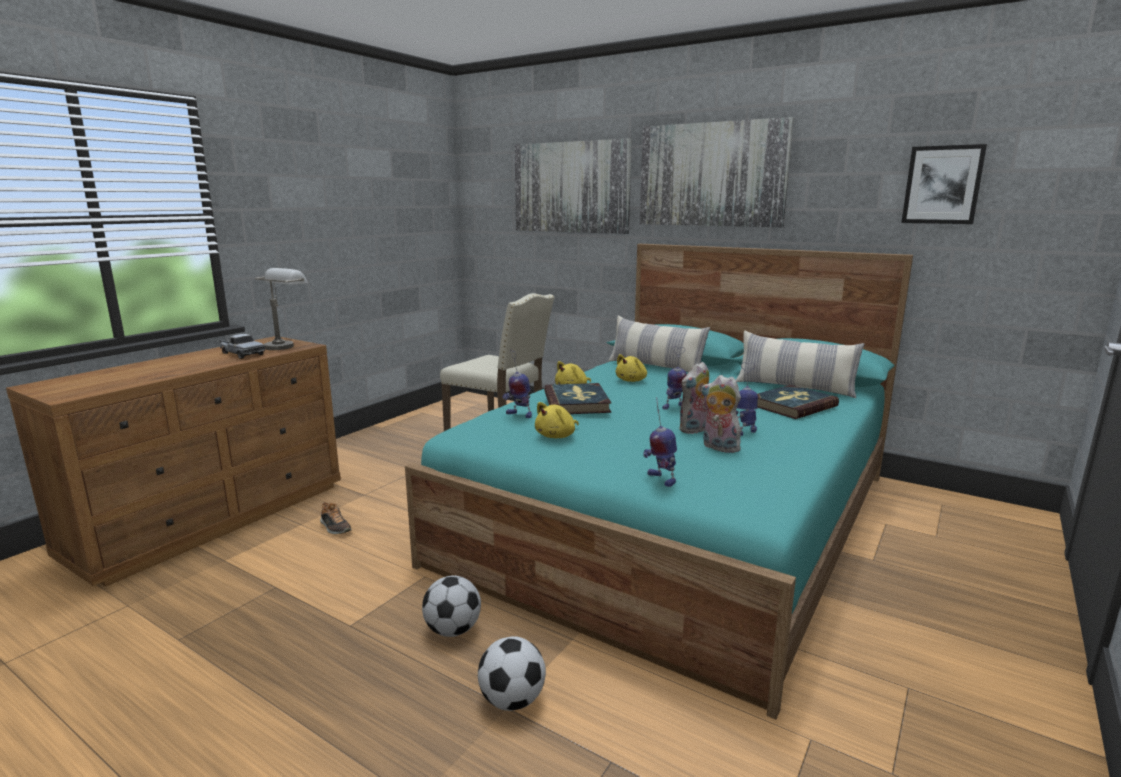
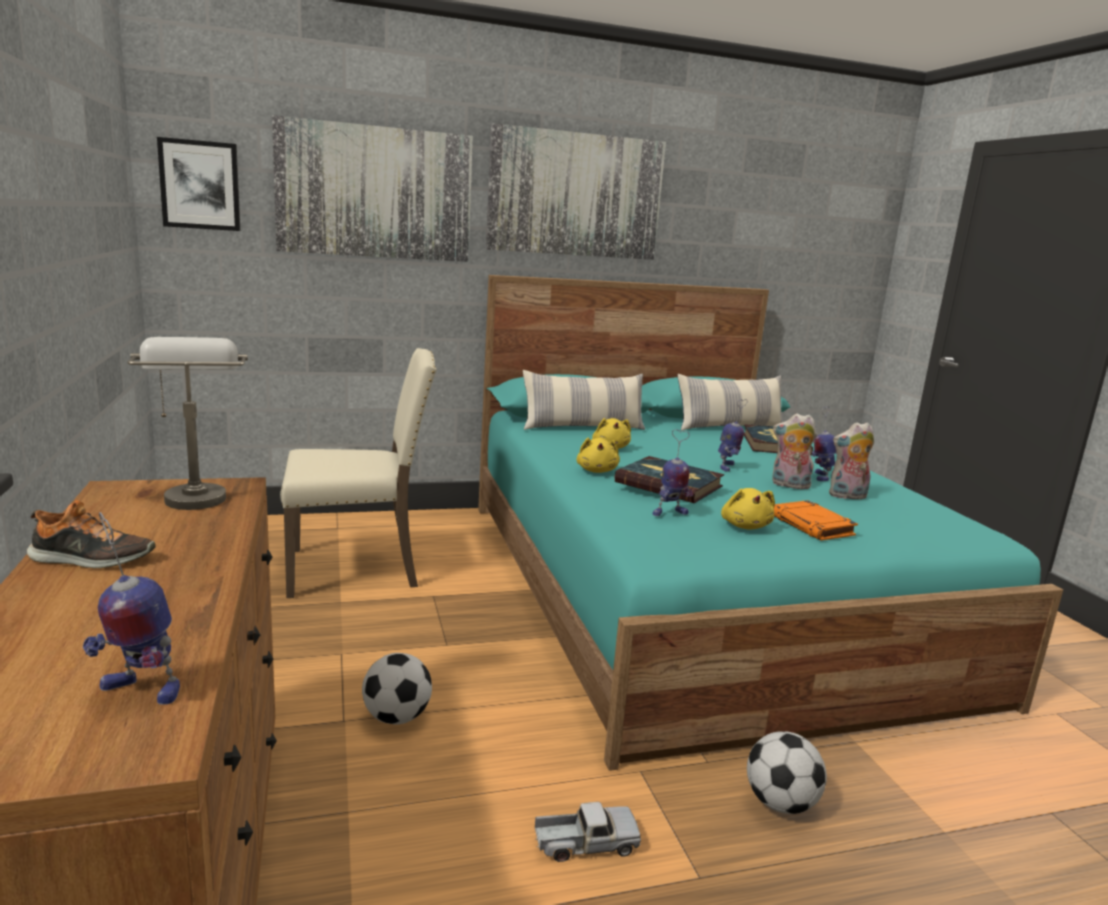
camera: 50 degrees left, 0 degrees up
(241, 354) = (173, 529): toy truck -> toy truck (585, 843)
(335, 527) = (408, 785): shoe -> shoe (91, 559)
(512, 700) = (936, 824): football -> football (397, 717)
(607, 451) = (813, 526): none -> orange book
(660, 479) = (910, 537): toy robot -> toy robot (140, 690)
(695, 430) = (789, 485): plush toy -> plush toy turned 105 degrees clockwise
(942, 185) = (783, 225): picture -> picture (200, 185)

